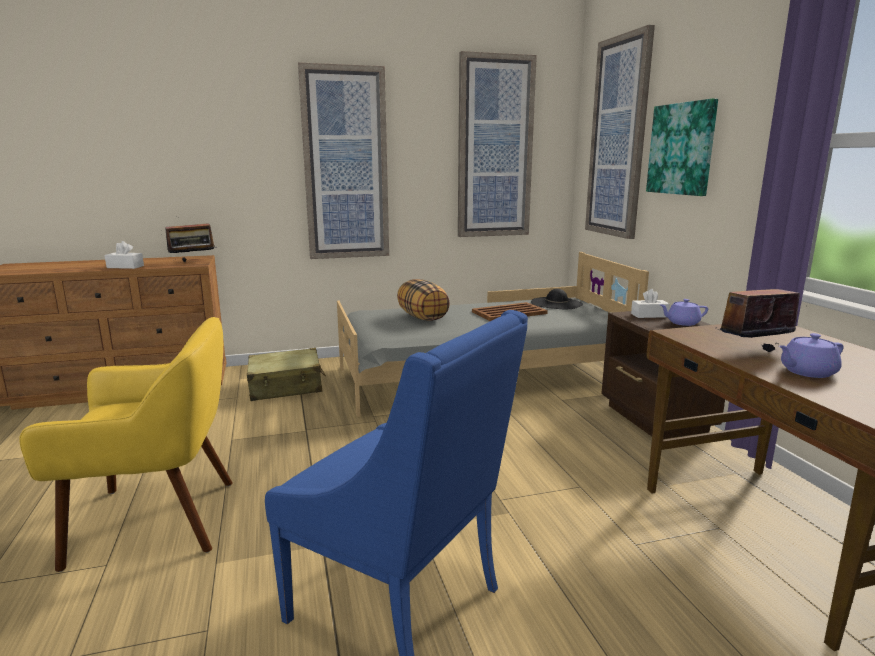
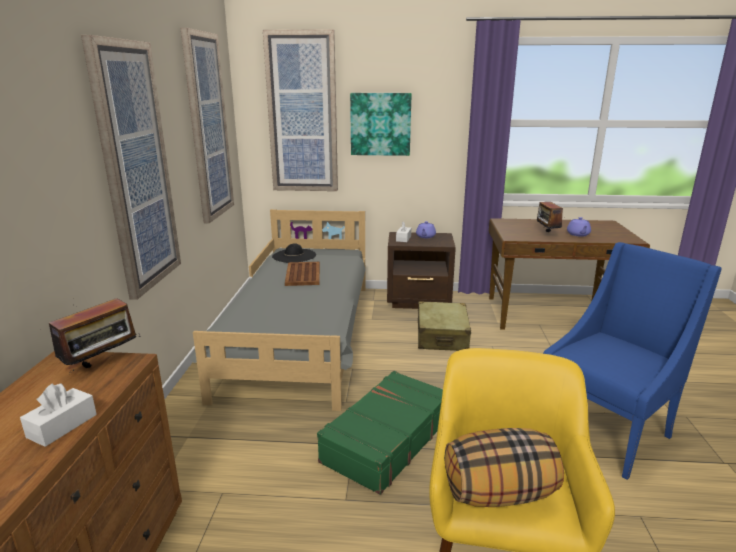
camera: 70 degrees left, 5 degrees up
(193, 262) = (102, 365): radio -> radio turned 45 degrees clockwise
(286, 387) = (224, 449): beige suitcase -> beige suitcase (442, 336)
(318, 443) = (386, 439): none -> green suitcase
(423, 317) = (280, 306): pillow -> pillow (499, 493)

